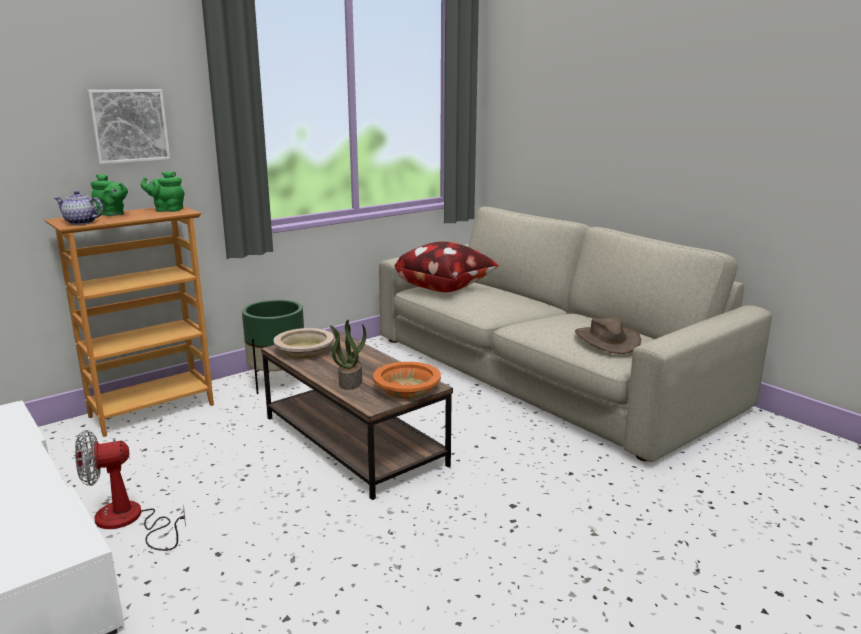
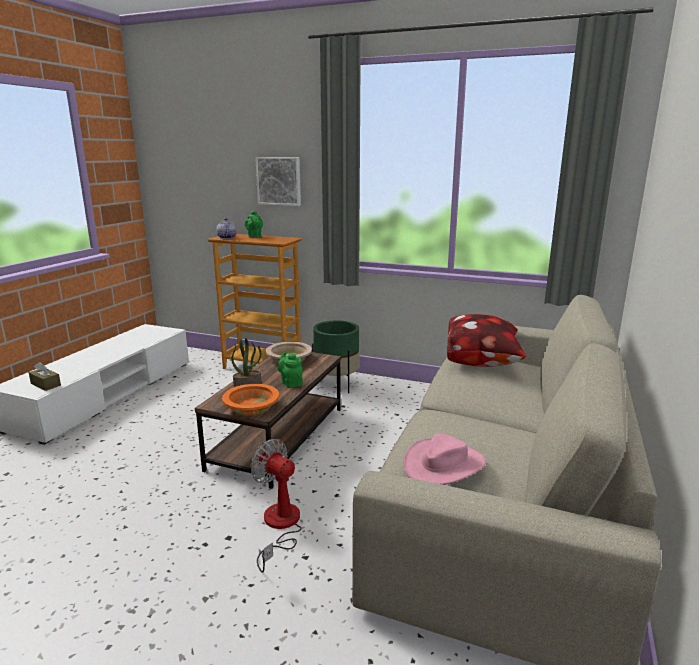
camera: 60 degrees right, 0 degrees up
(52, 539) = (45, 384): none -> brown tissue box
(129, 521) = (141, 408): fan -> fan (279, 526)
(167, 210) = (281, 239): green teapot -> green teapot (291, 383)
(606, 340) = (443, 464): brown hat -> pink hat

